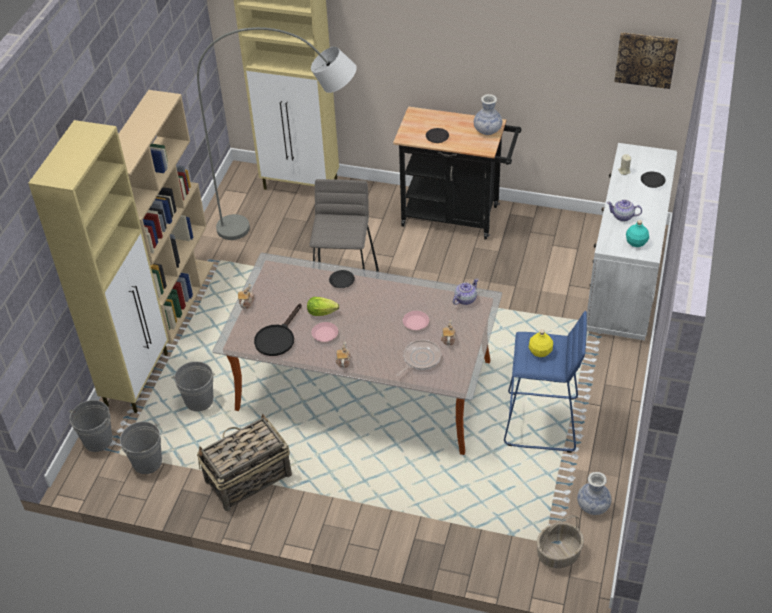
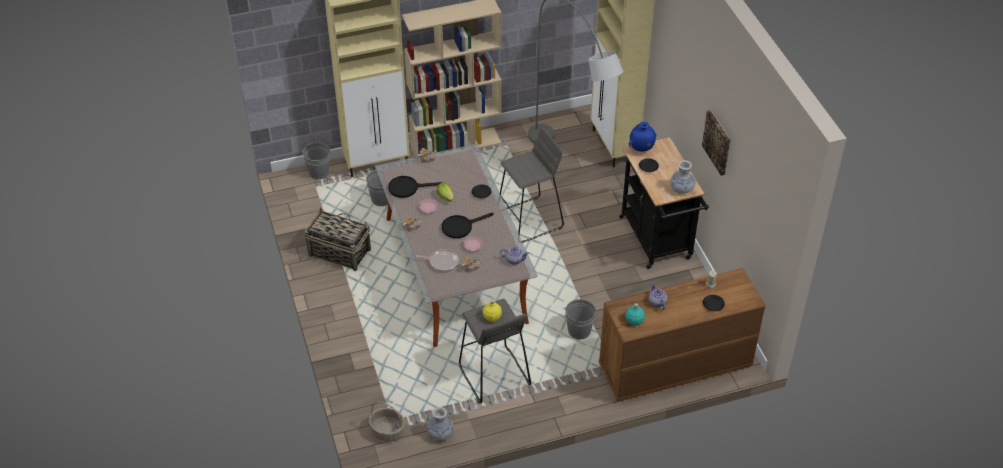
camera: 55 degrees right, 0 degrees up
(147, 462) = (318, 202): grey bucket -> grey bucket (579, 331)
(379, 320) = (461, 227): none -> black frying pan
(407, 131) = (641, 149): none -> blue vase
(541, 422) = (493, 375): blue stool -> grey stool
(624, 281) = (674, 366): white dresser -> brown dresser
(646, 59) = (769, 214): picture -> picture (717, 142)

